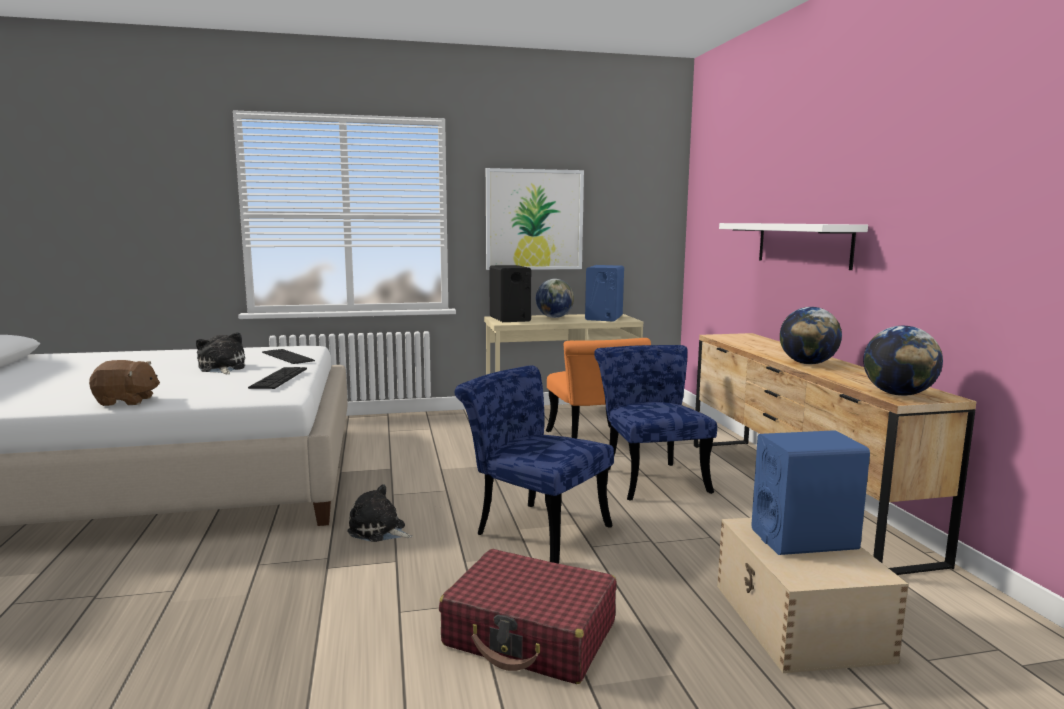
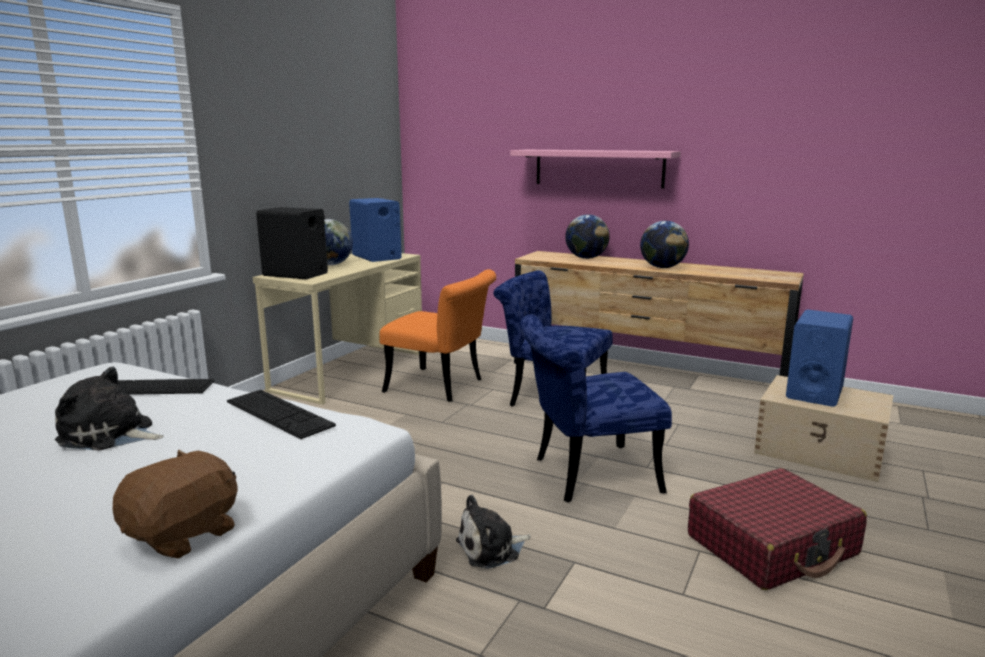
camera: 50 degrees left, 5 degrees up
(534, 220) = (285, 149): picture -> none
(803, 244) = (598, 168): white shelf -> pink shelf
(898, 394) = (772, 277): globe -> globe (586, 258)

